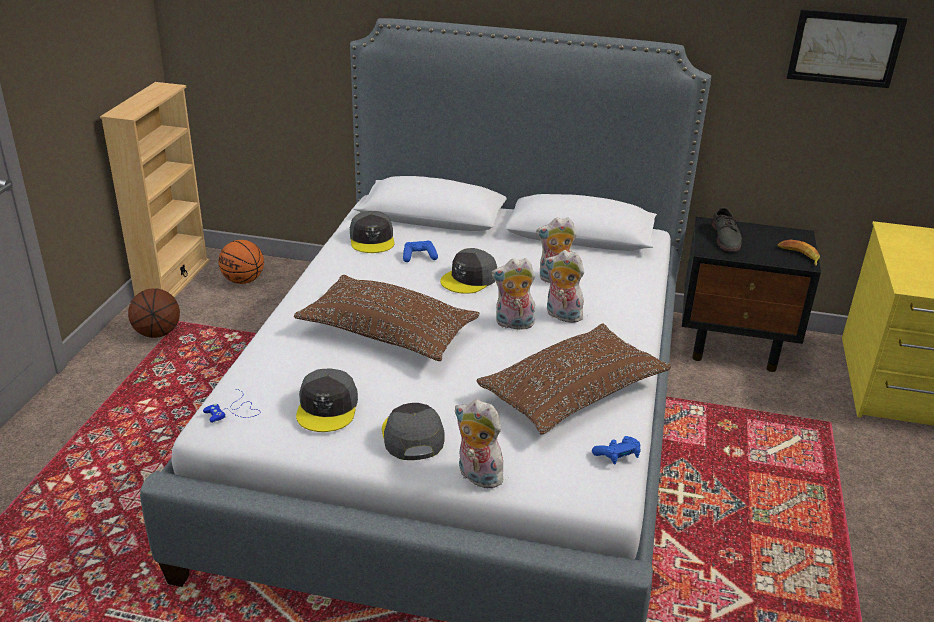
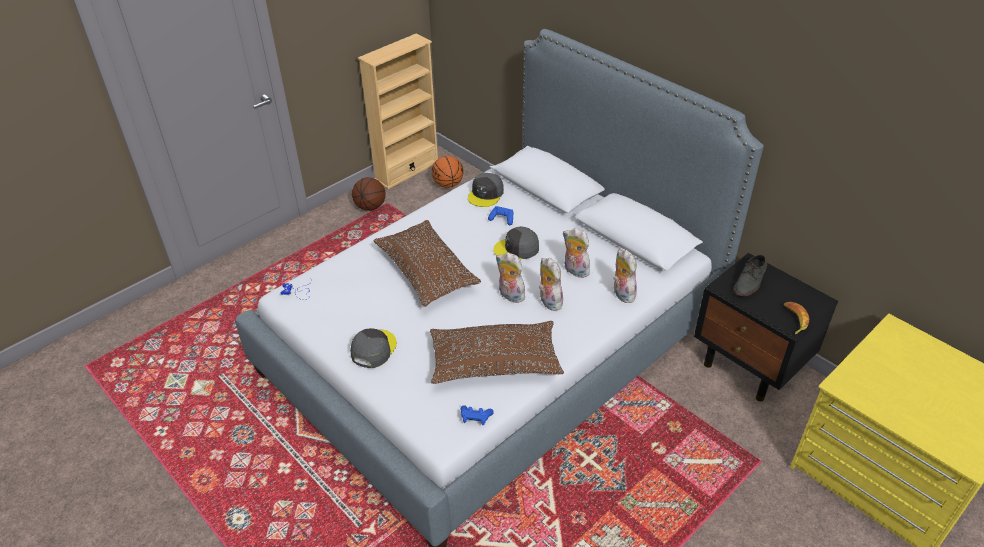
camera: 35 degrees right, 10 degrees up
(327, 407) = (345, 310): grey cap -> none
(477, 476) = (382, 392): plush toy -> plush toy (621, 294)
(845, 48) = (882, 158): picture -> none

